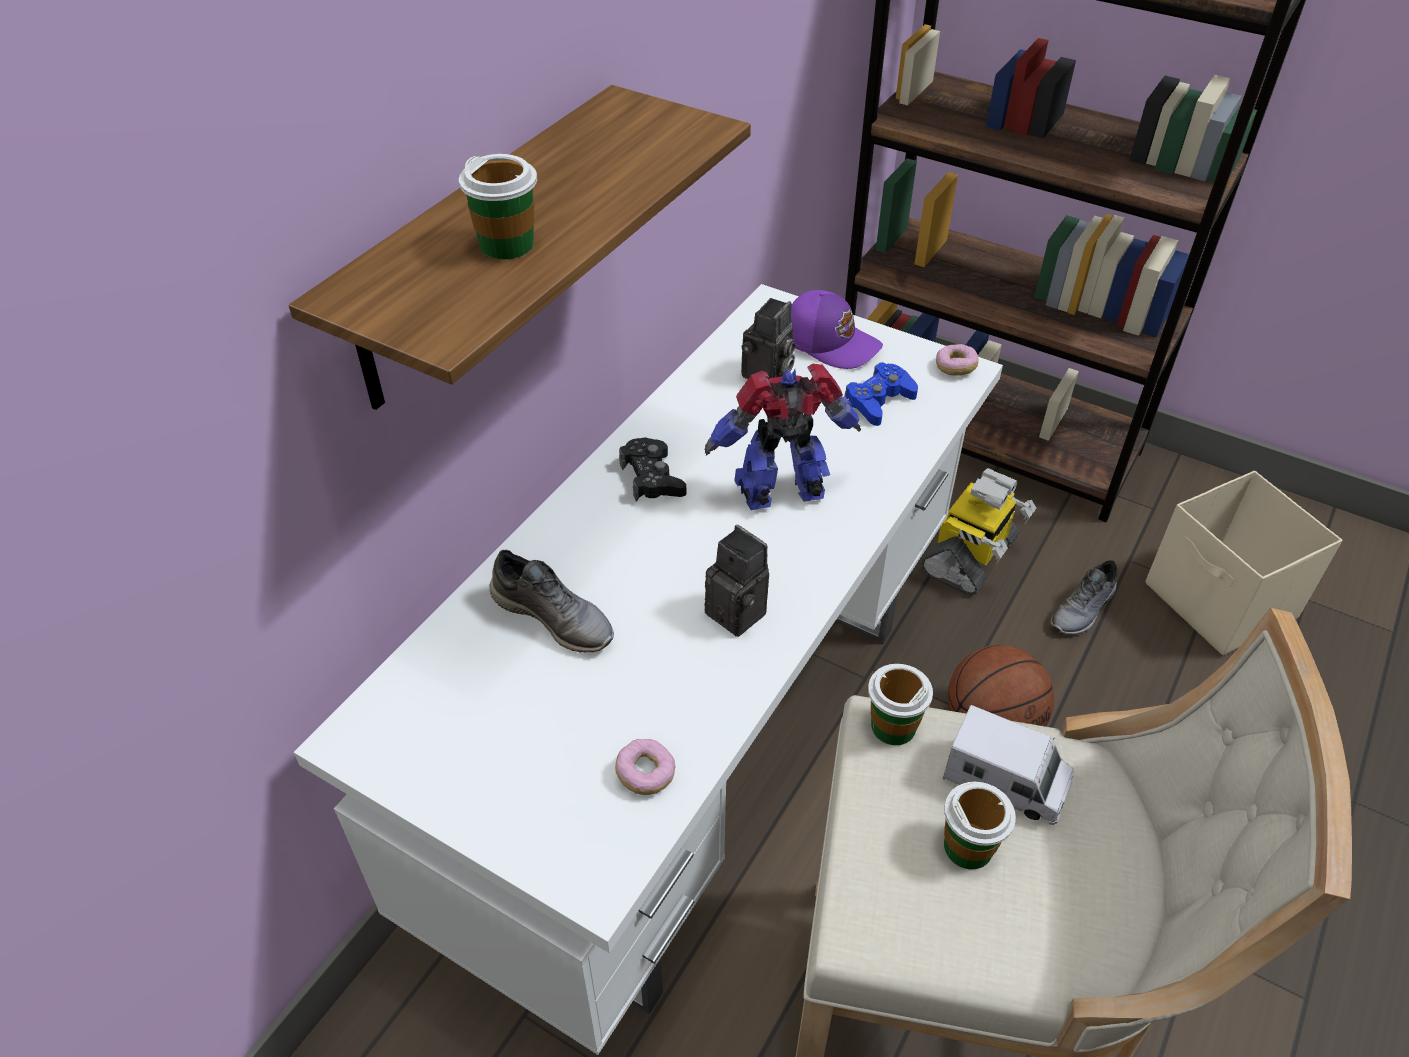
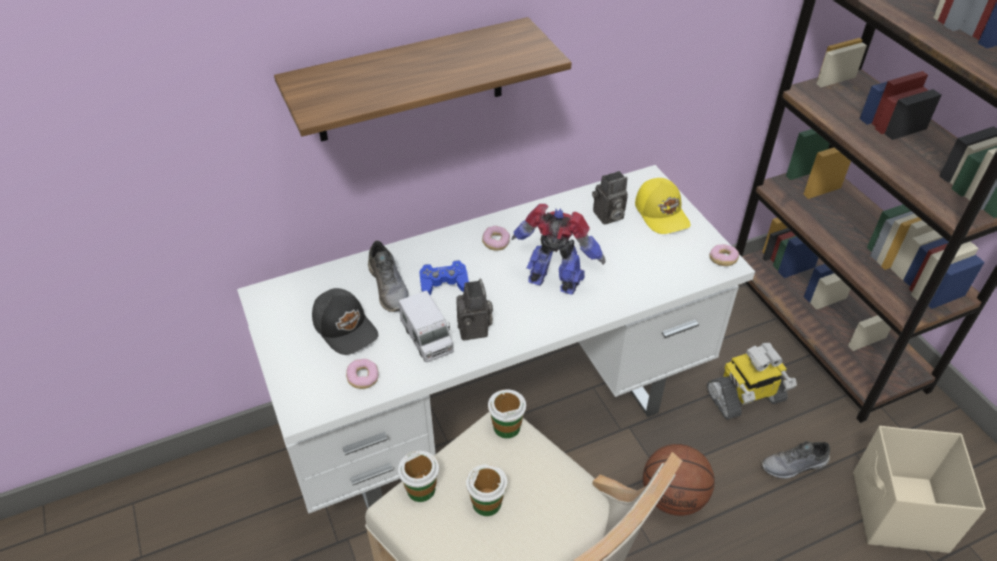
camera: 35 degrees right, 0 degrees up
(507, 244) = (385, 81): cup -> cup (421, 489)
(544, 713) = (346, 327): none -> black cap
(652, 478) = (496, 243): black game controller -> donut
(830, 342) = (662, 213): purple cap -> yellow cap
(879, 401) = (657, 258): blue game controller -> blue game controller (444, 283)
(1005, 783) = (536, 486): toy truck -> toy truck (427, 338)

